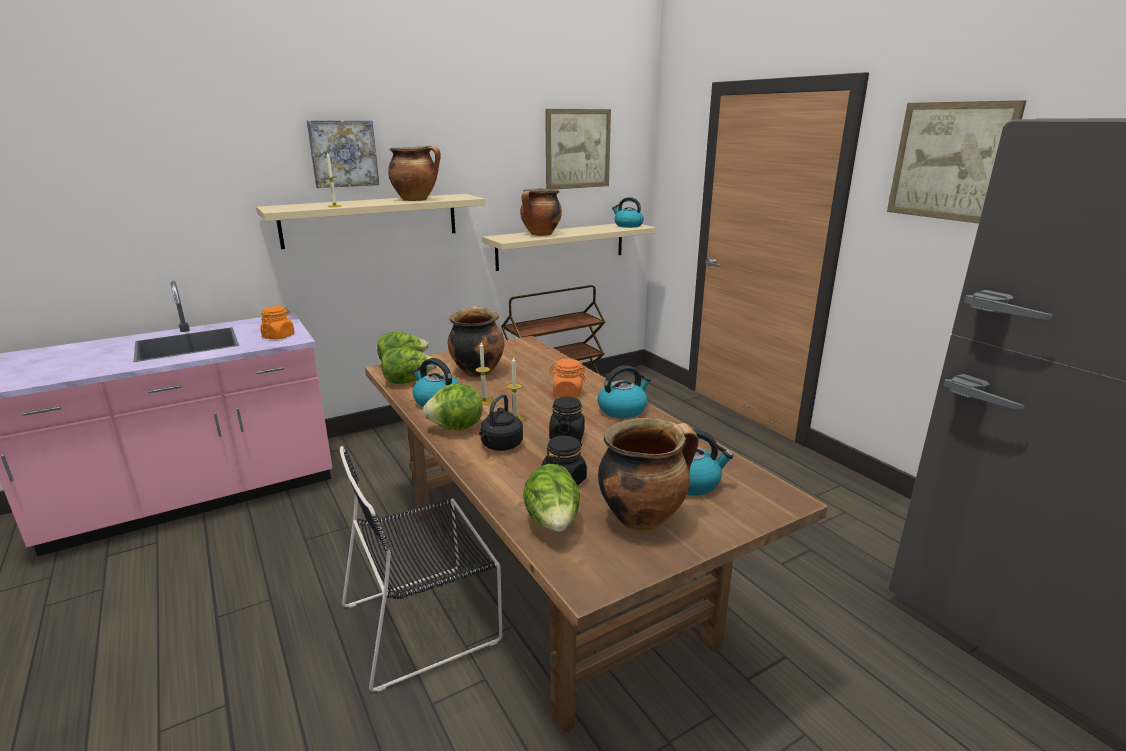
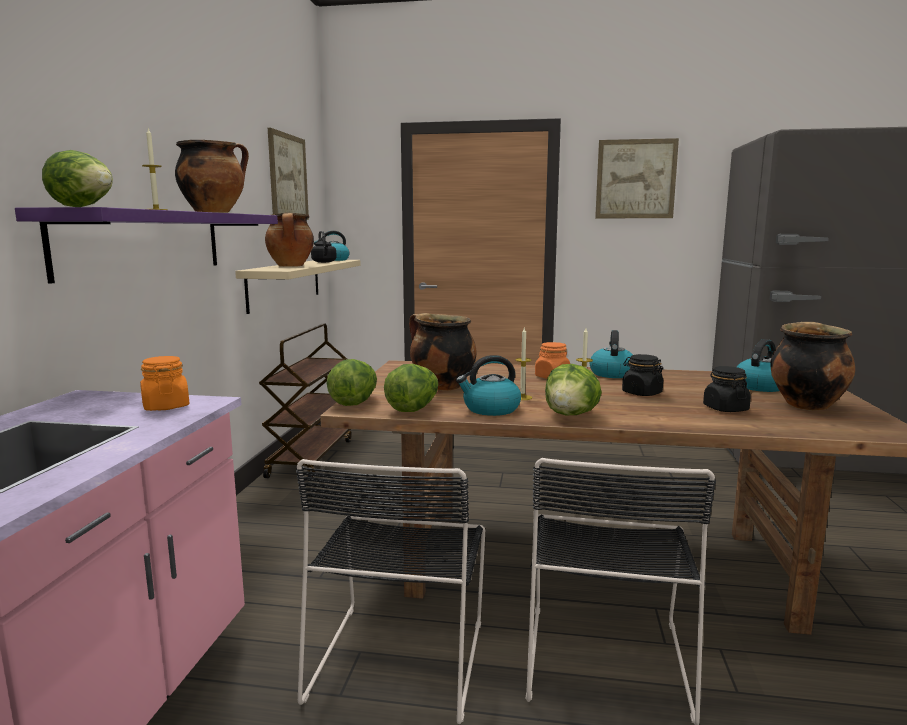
camera: 50 degrees left, 10 degrees down
(343, 153) = (115, 141): picture -> none
(356, 540) = (400, 654): none -> black chair
(371, 220) = (145, 242): beige shelf -> purple shelf
(500, 446) = (633, 410): black kettle -> black kettle (324, 262)
(553, 523) = (798, 424): lettuce -> lettuce (84, 207)

